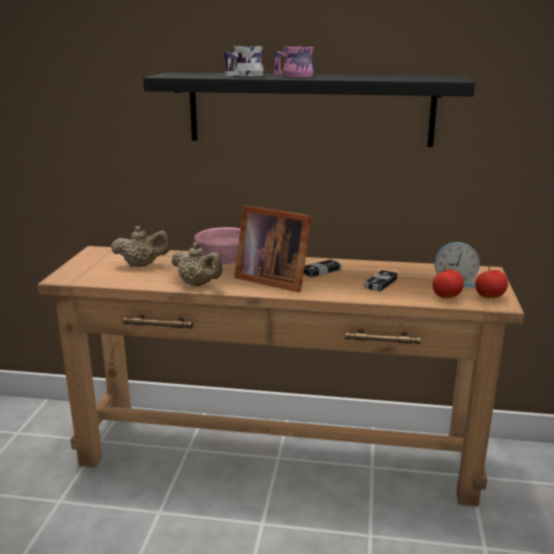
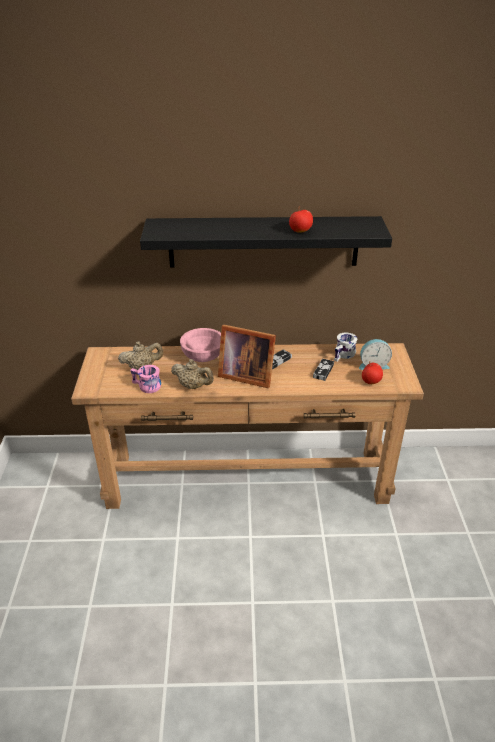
camera: 10 degrees left, 15 degrees up
(245, 75) = (218, 230): white mug -> white mug (344, 355)
(292, 76) = (254, 228): pink mug -> pink mug (146, 387)
(490, 297) = (399, 379): apple -> apple (300, 231)

